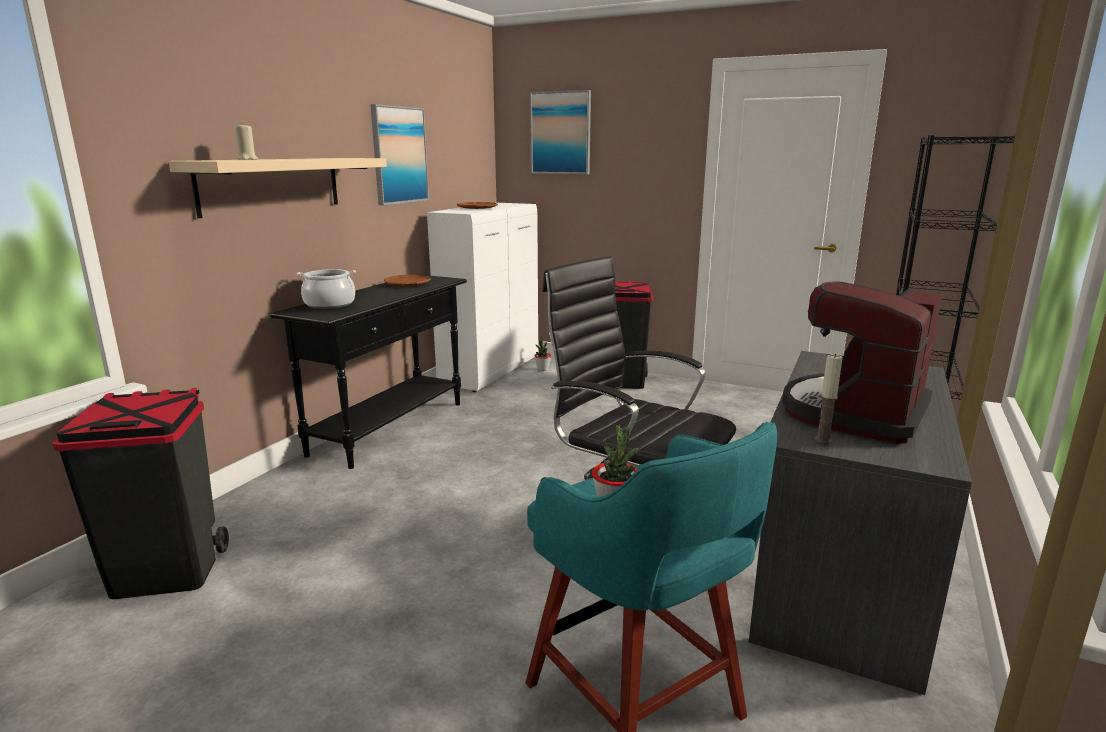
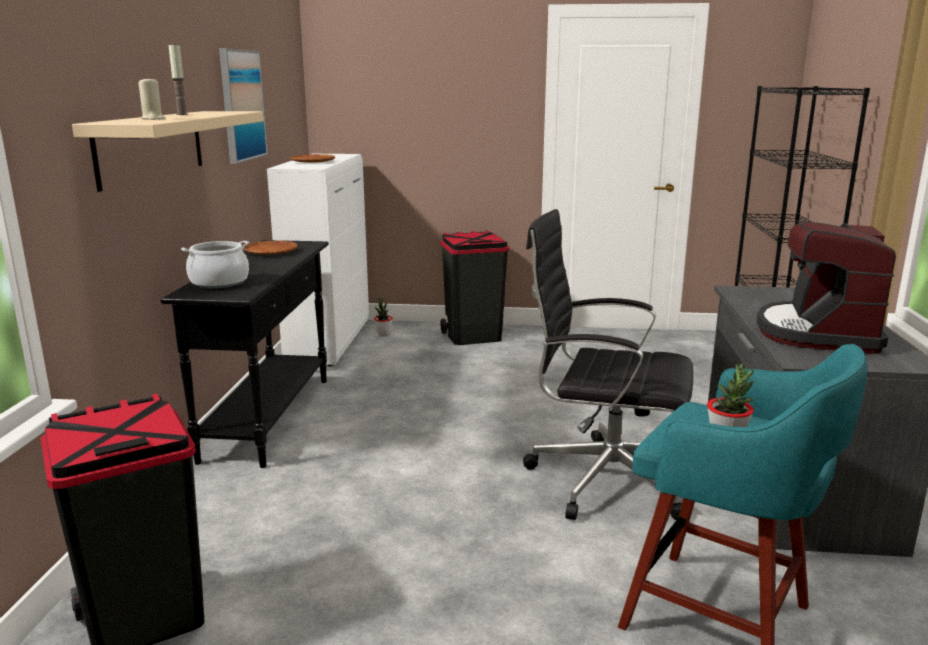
camera: 20 degrees left, 0 degrees up
(561, 133) = (385, 77): picture -> none
(823, 440) = (822, 358): candle -> candle (182, 114)

